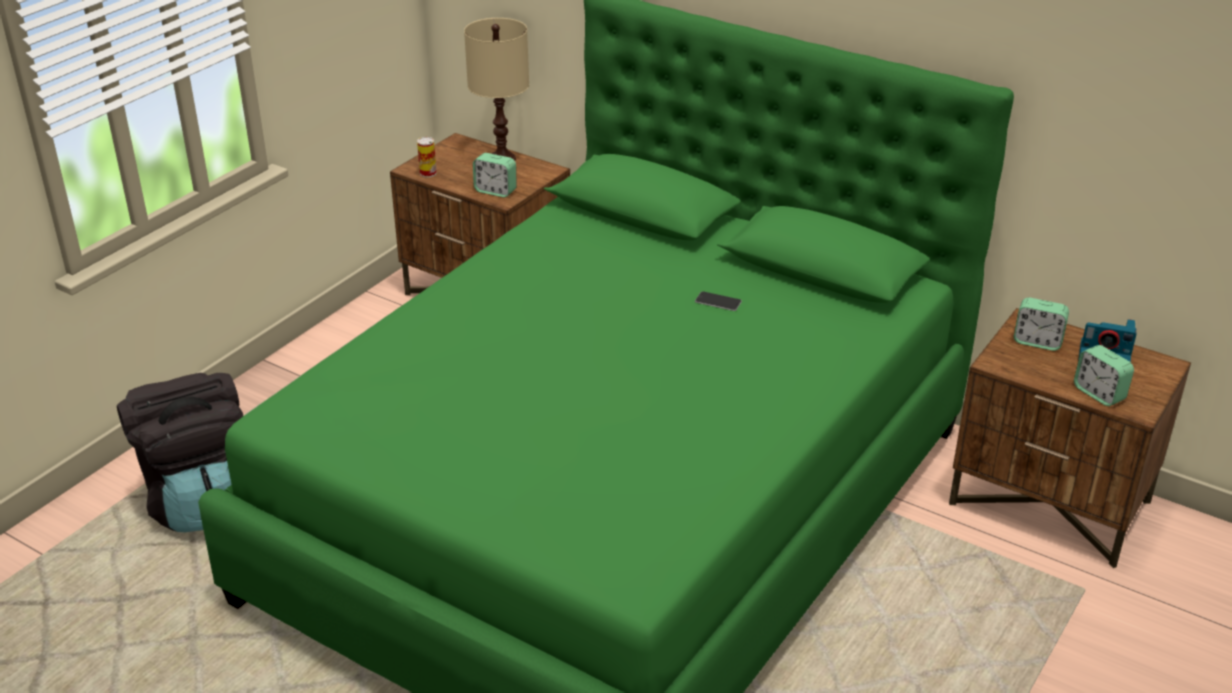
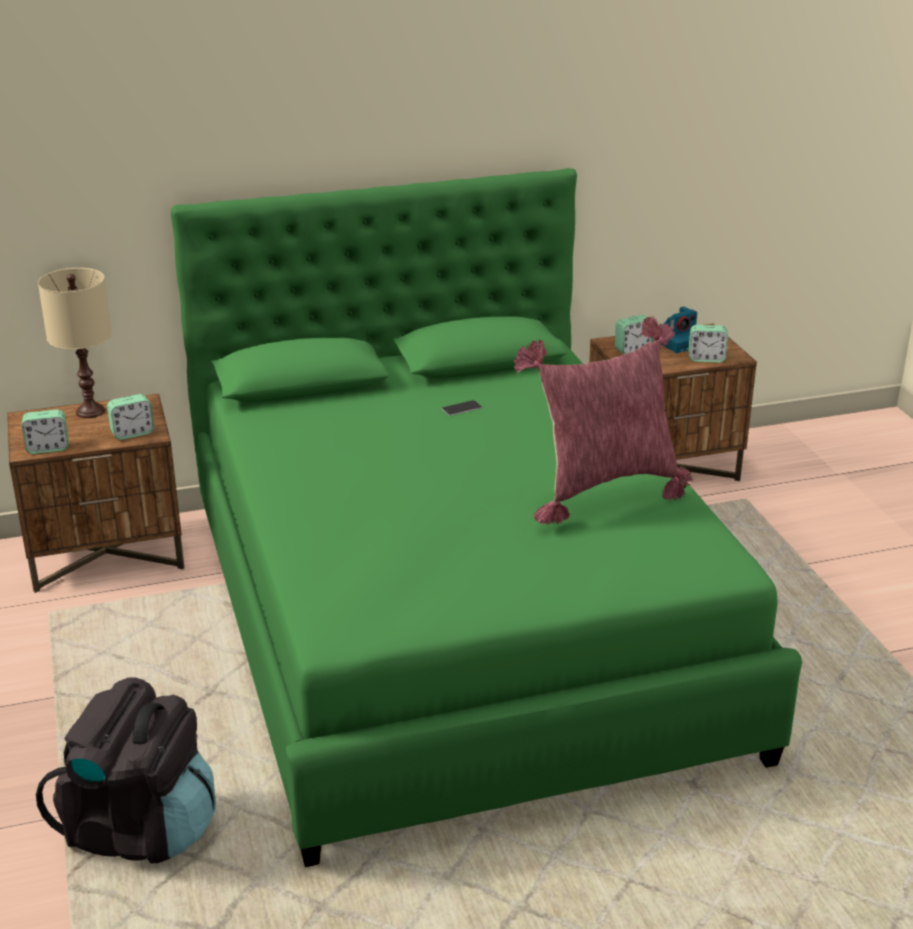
camera: 50 degrees left, 5 degrees down
(428, 173) = (48, 448): can -> alarm clock
(659, 450) = (600, 499): none -> red pillow

